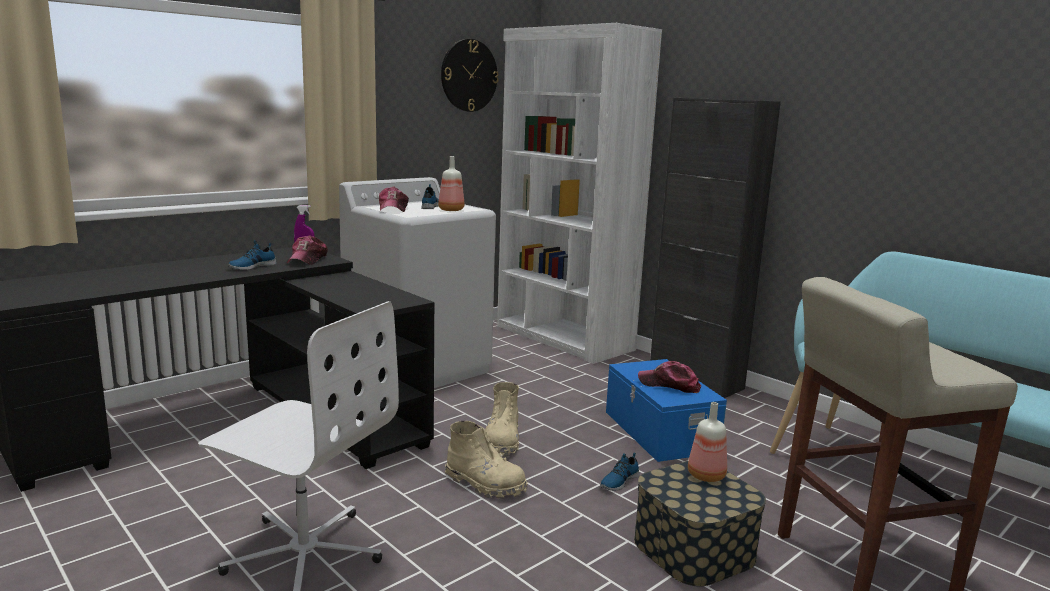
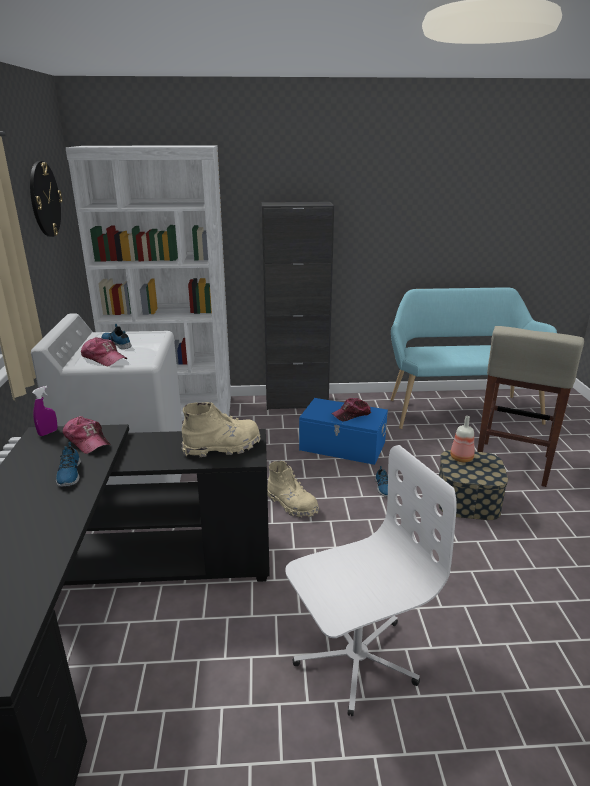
camera: 50 degrees left, 10 degrees up
(451, 210) = (148, 342): bottle -> none
(485, 484) = (340, 537): beige boot -> beige boot (222, 447)

